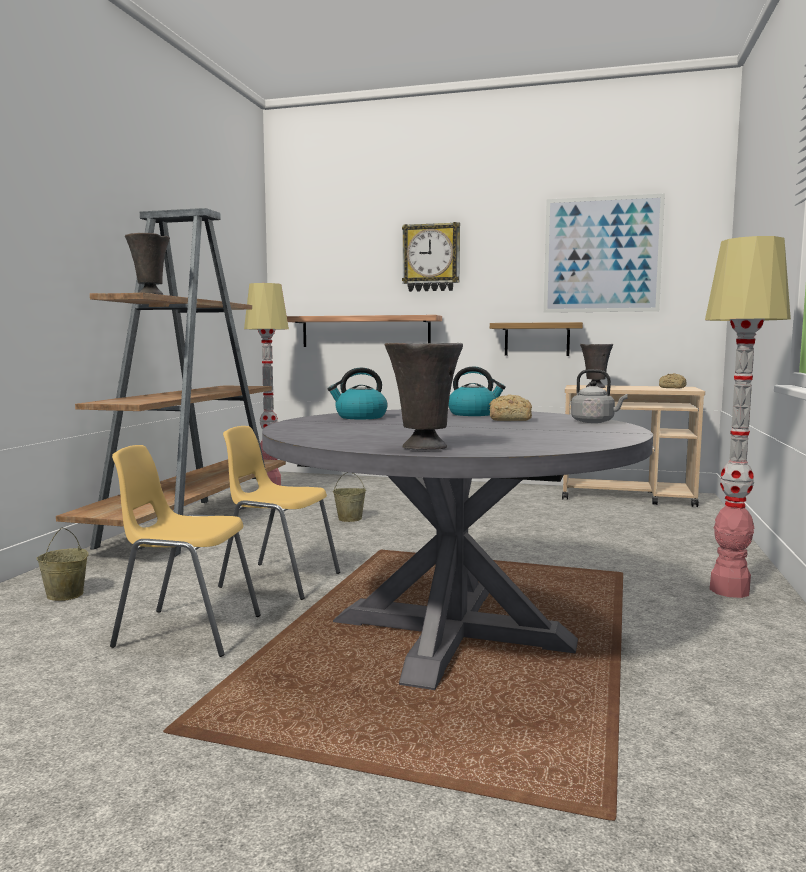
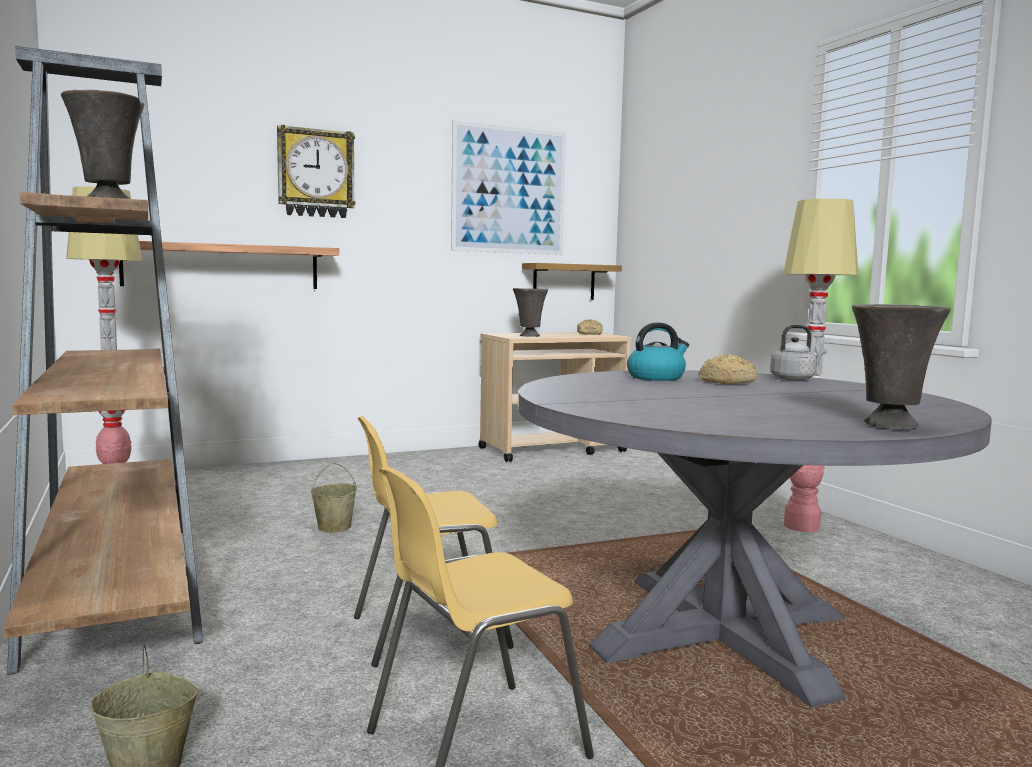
camera: 40 degrees left, 0 degrees up
(360, 417) = (588, 391): kettle -> none
(537, 339) = (444, 281): shelf -> shelf (564, 281)

